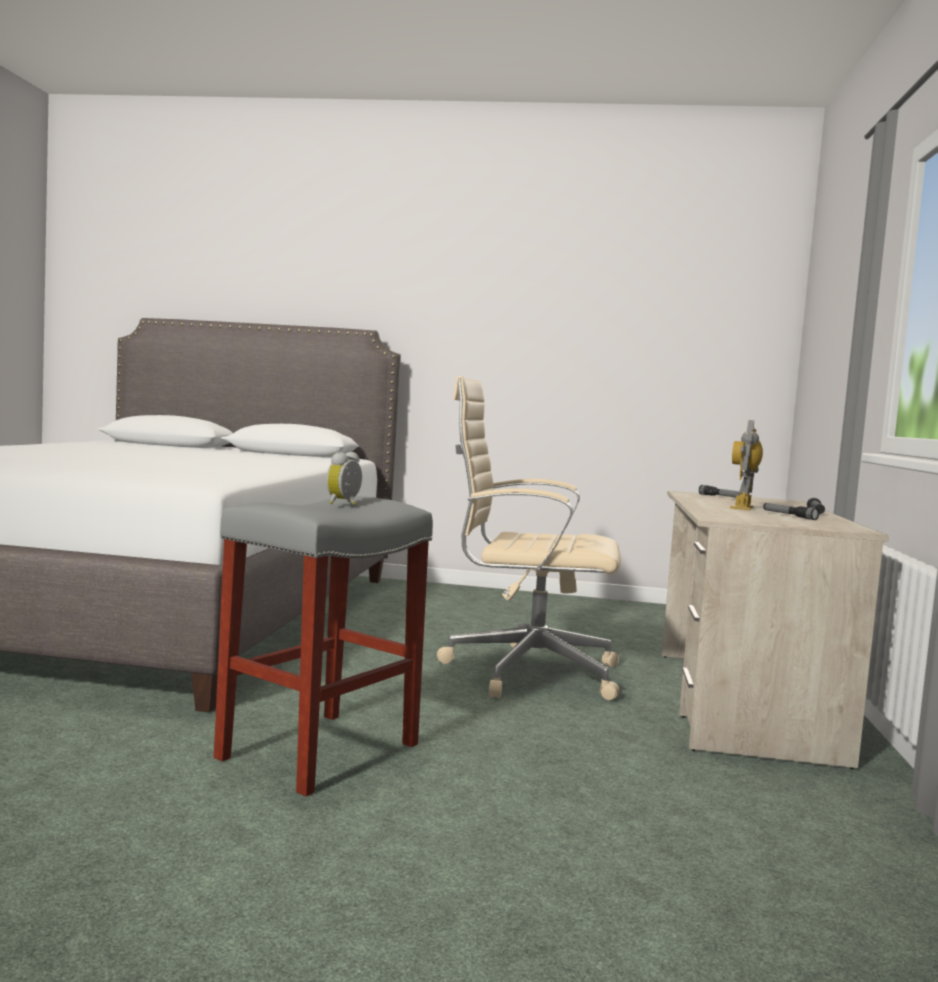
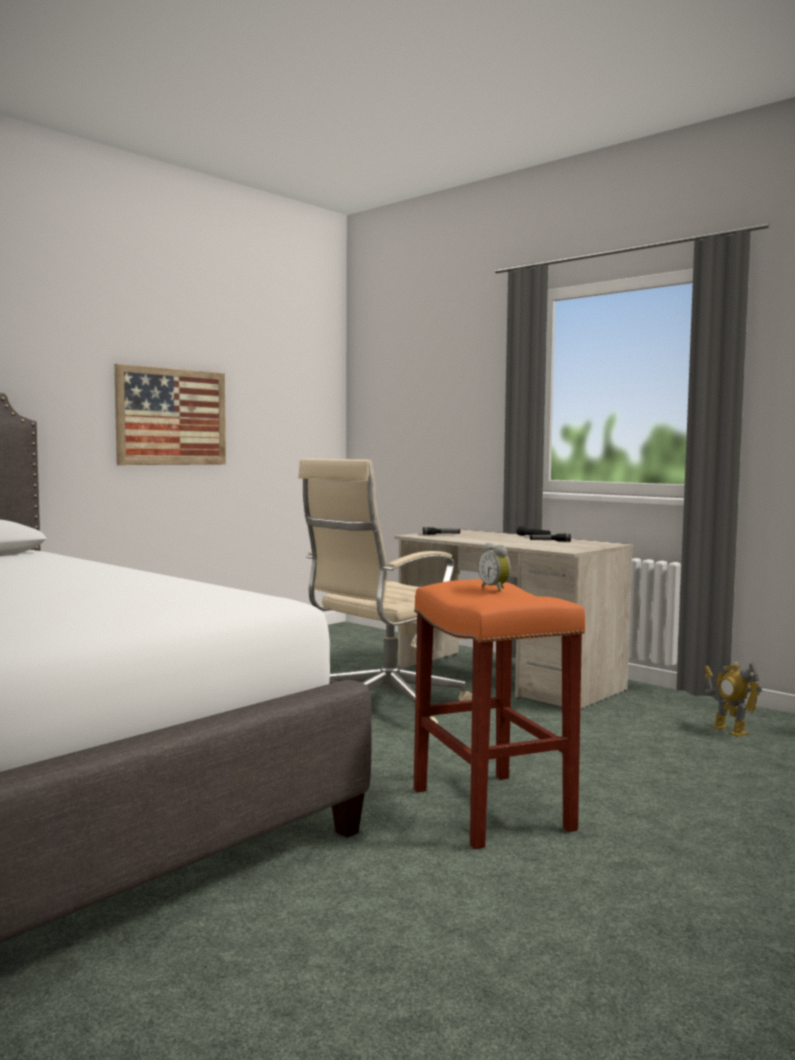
camera: 55 degrees left, 0 degrees up
(318, 752) = (493, 809): grey stool -> orange stool
(547, 354) = (172, 417): none -> picture
(743, 507) = (506, 540): toy robot -> toy robot (729, 730)

